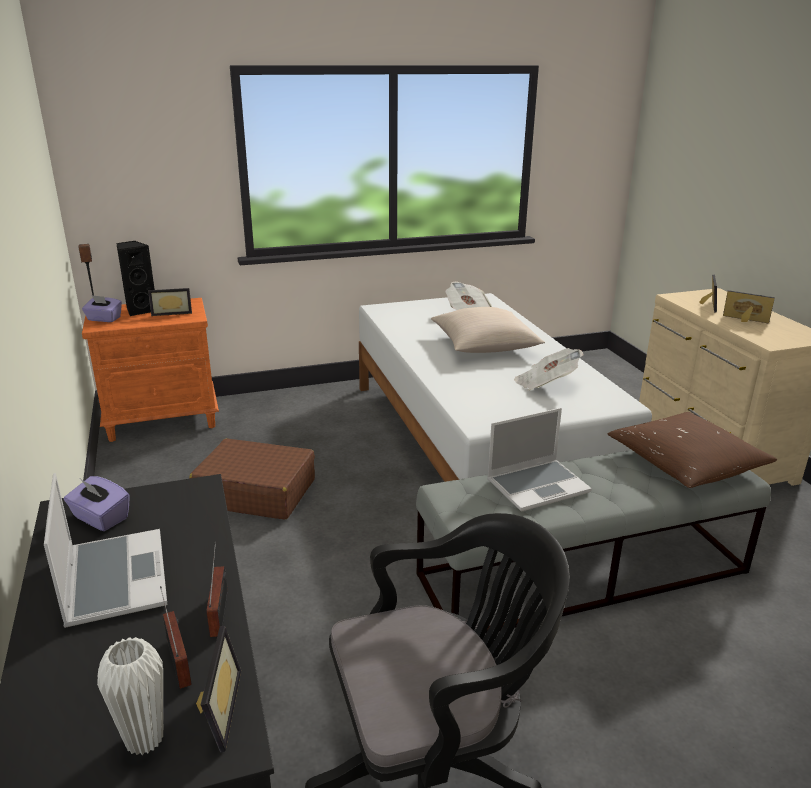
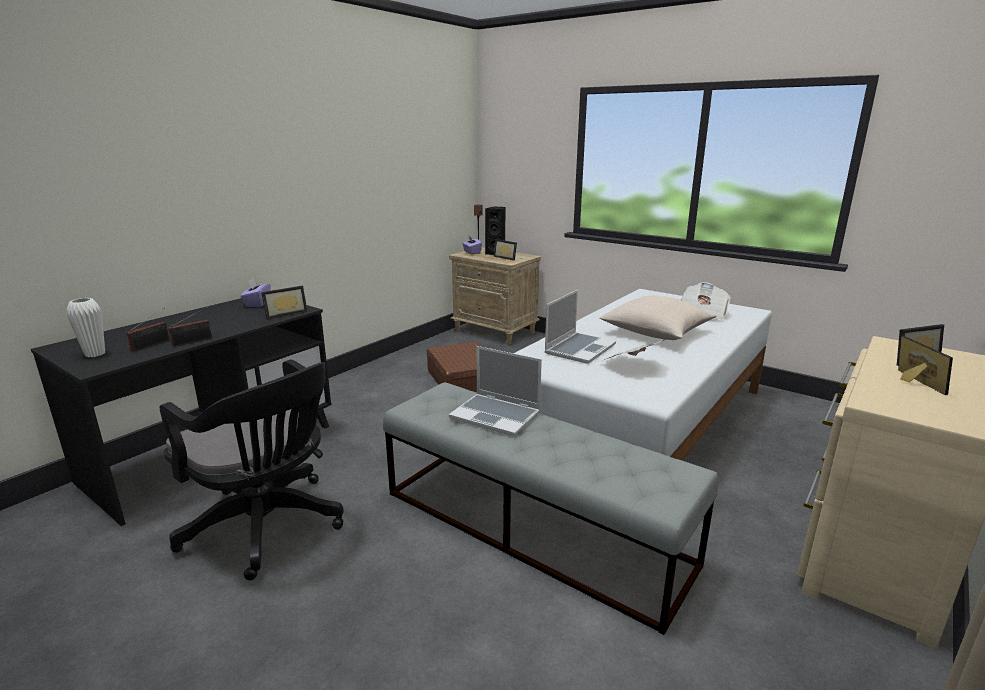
camera: 55 degrees right, 5 degrees down
(113, 578) = (209, 319): laptop -> laptop (579, 349)
(163, 419) = (495, 331): orange nightstand -> beige nightstand
(214, 709) = (118, 359): picture frame -> picture frame (285, 313)
(685, 463) = (638, 470): brown pillow -> none

